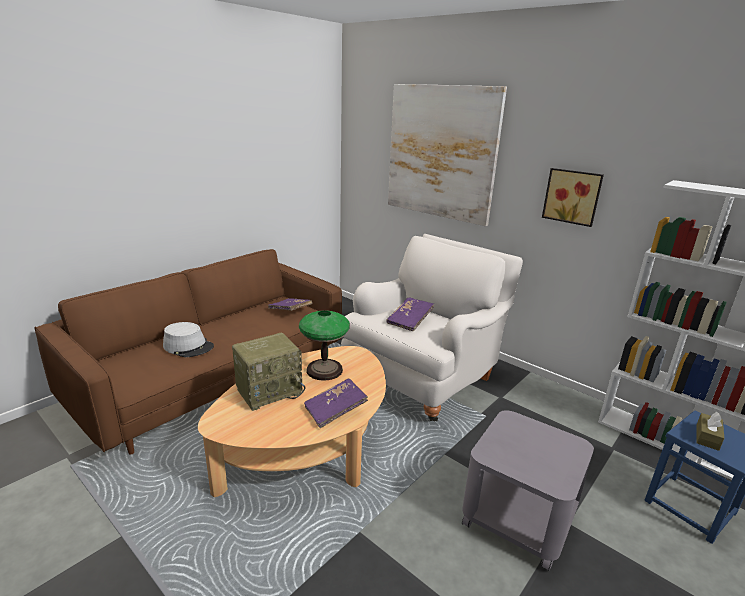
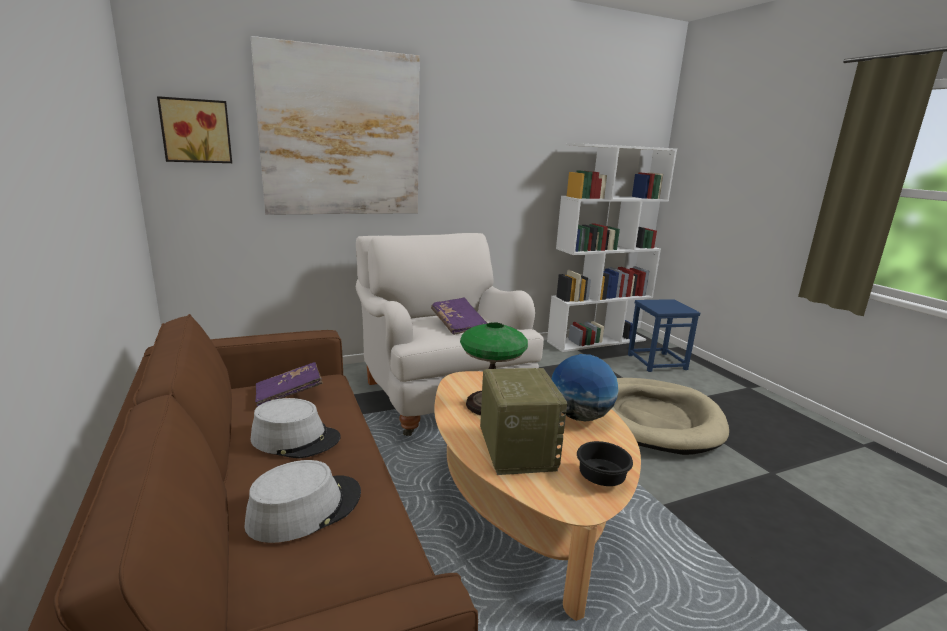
camera: 65 degrees left, 5 degrees down
(245, 326) = (296, 439): none -> grey hat
(251, 430) = (603, 479): none -> black bowl
(335, 410) = (580, 417): purple book -> globe
(518, 515) = (654, 419): grey side table -> beige dog bed
(572, 196) = (494, 167): picture -> picture (196, 131)
(707, 437) = (665, 307): brown tissue box -> none

